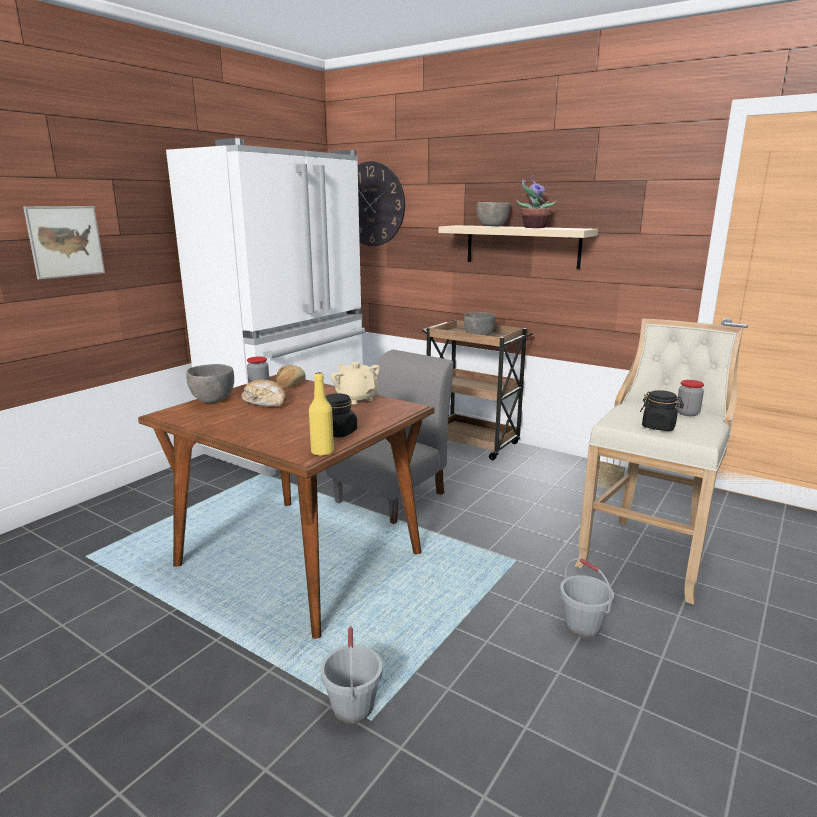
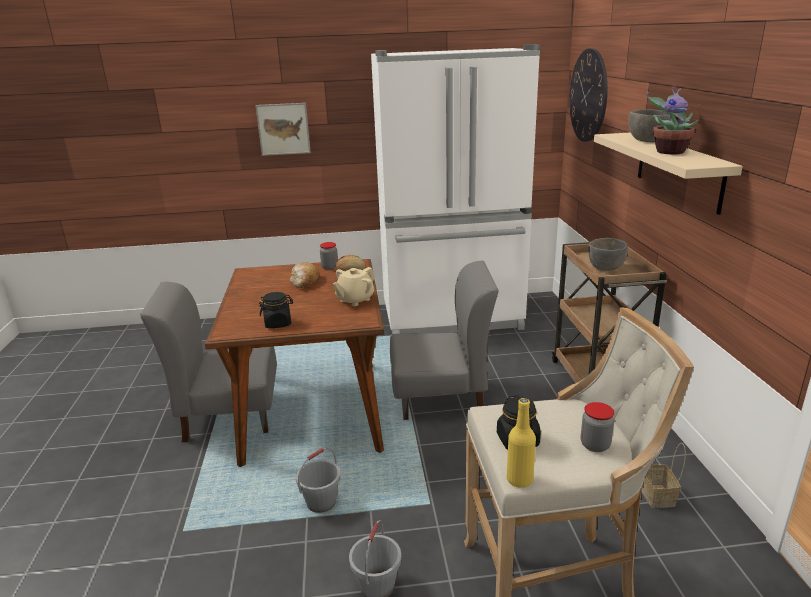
camera: 50 degrees right, 5 degrees up
(211, 611) = (229, 416): none -> grey chair
(212, 400) = (286, 269): grey bowl -> none
(322, 452) = (237, 334): yellow bottle -> yellow bottle (519, 480)
(352, 707) = (189, 517): grey bucket -> grey bucket (321, 502)
(356, 398) = (355, 300): beige teapot -> beige teapot turned 150 degrees counterclockwise

